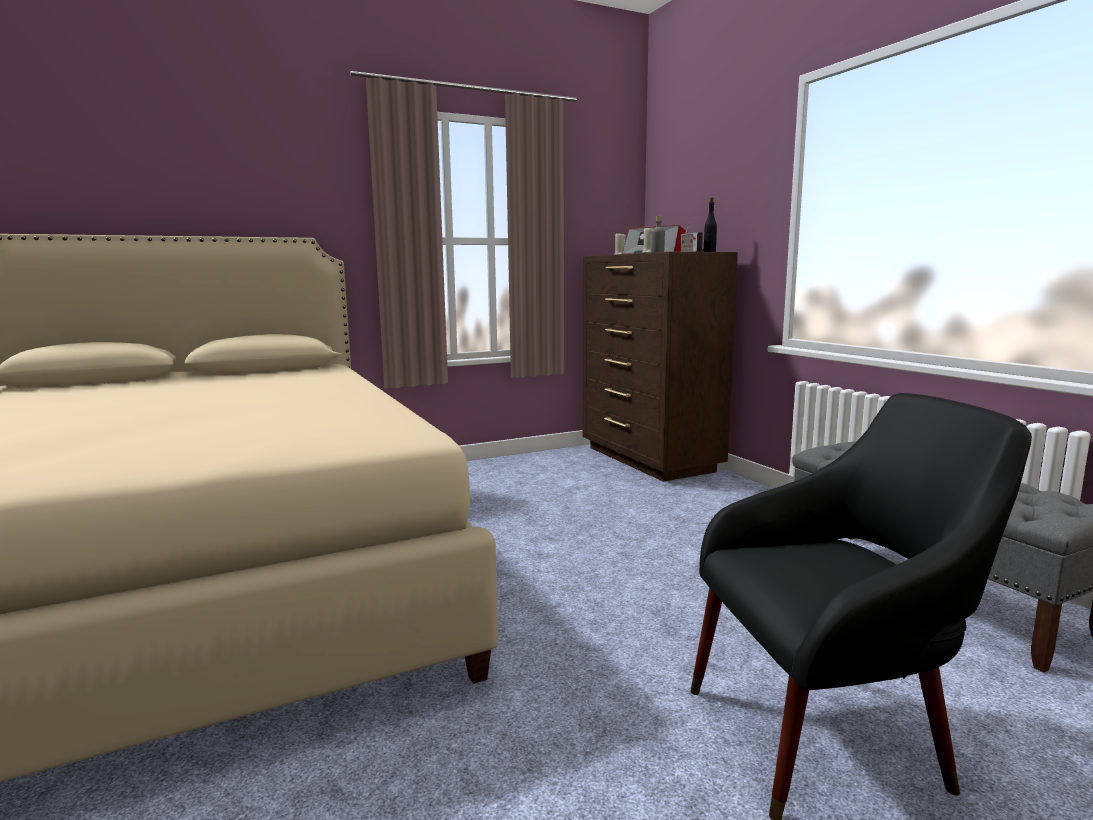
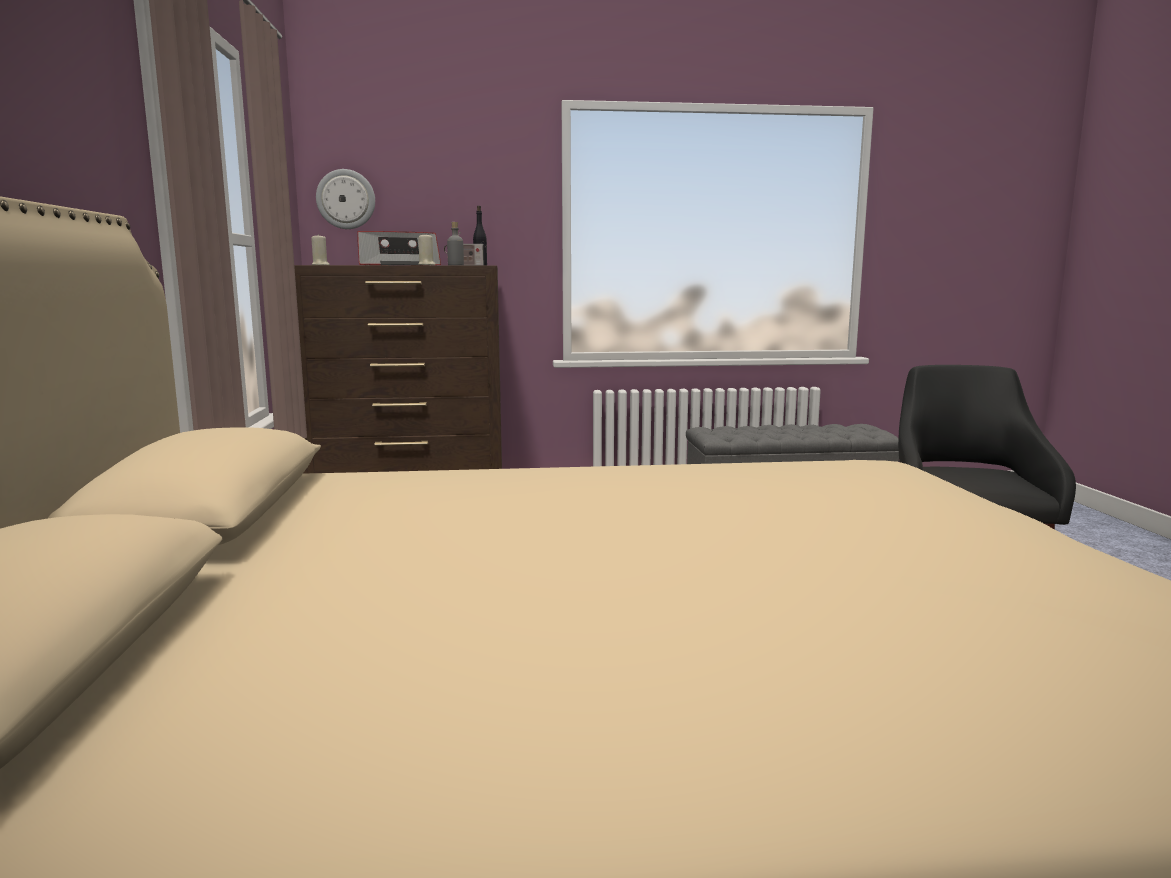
camera: 70 degrees left, 0 degrees up
(664, 203) = (346, 199): none -> wall clock

